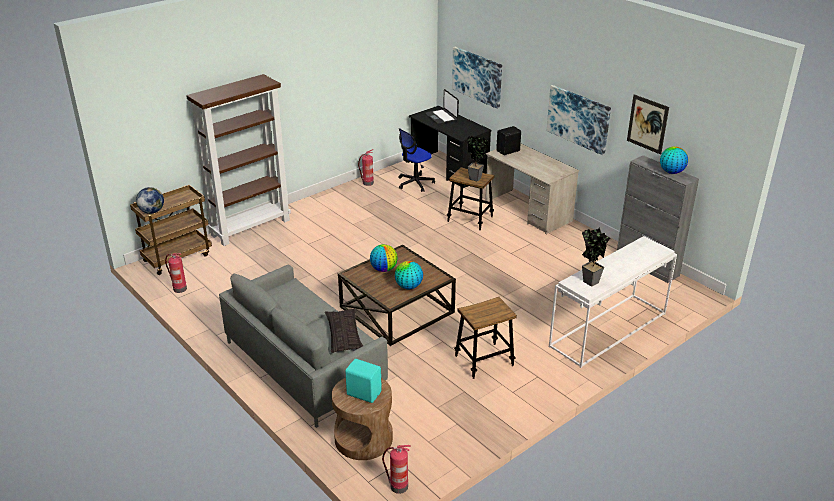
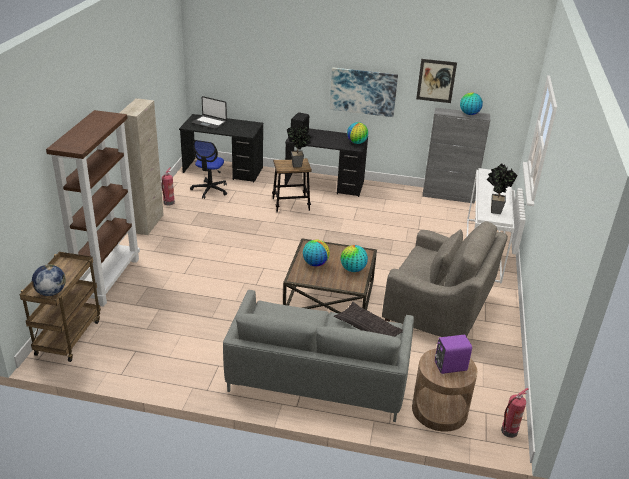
camera: 40 degrees left, 0 degrees up
(179, 289) = (111, 365): fire extinguisher -> none
(330, 195) = (147, 223): none -> beige cabinet
(364, 393) = (449, 366): turquoise speaker -> purple speaker
(477, 77) = (240, 77): picture -> none
(484, 361) = (439, 307): stool -> grey armchair
(528, 211) = (324, 184): beige desk -> black desk
(556, 173) = (356, 142): none -> globe

